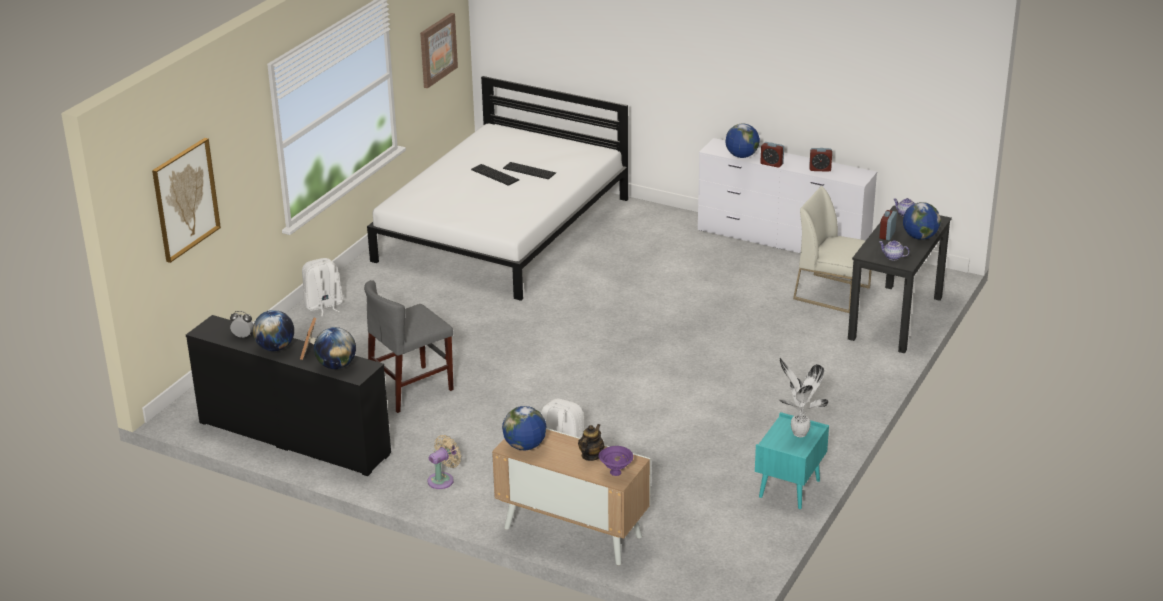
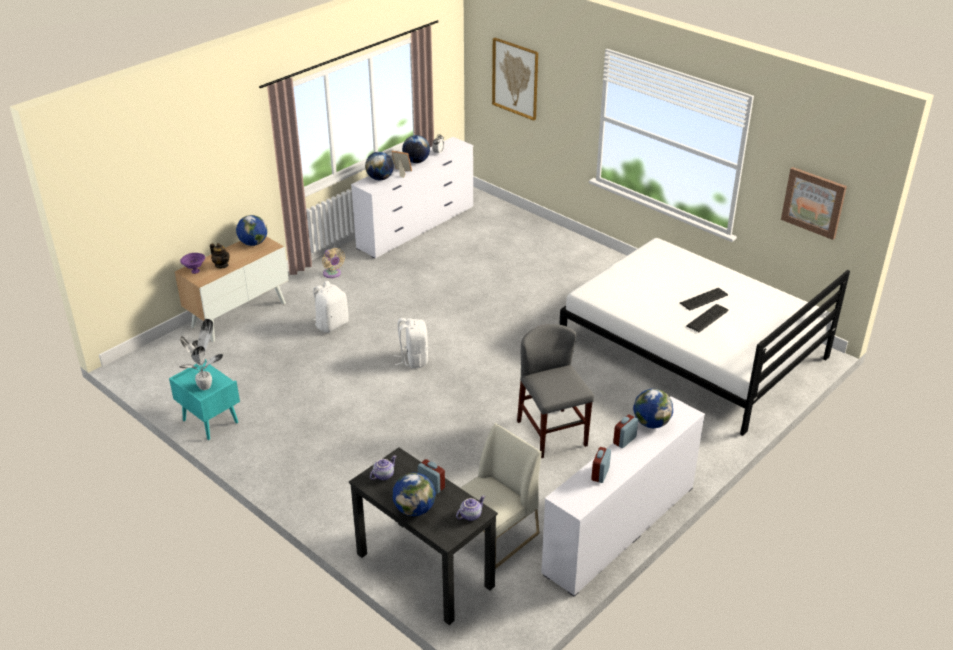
camera: 105 degrees right, 5 degrees up
(294, 437) = (417, 227): black dresser -> white dresser
(323, 305) = (586, 250): white backpack -> white backpack (413, 359)
(411, 389) = (450, 274): grey chair -> grey chair (552, 433)

